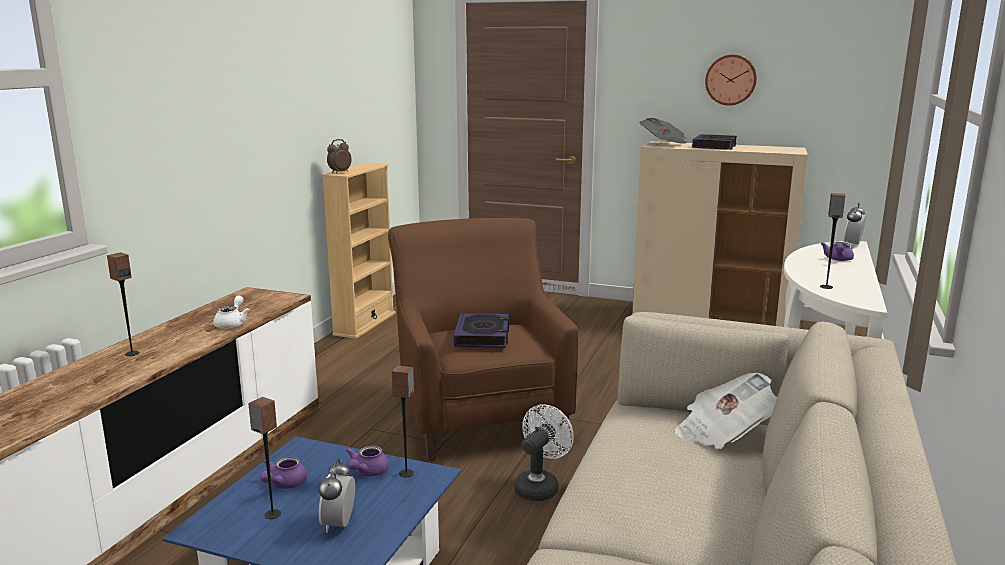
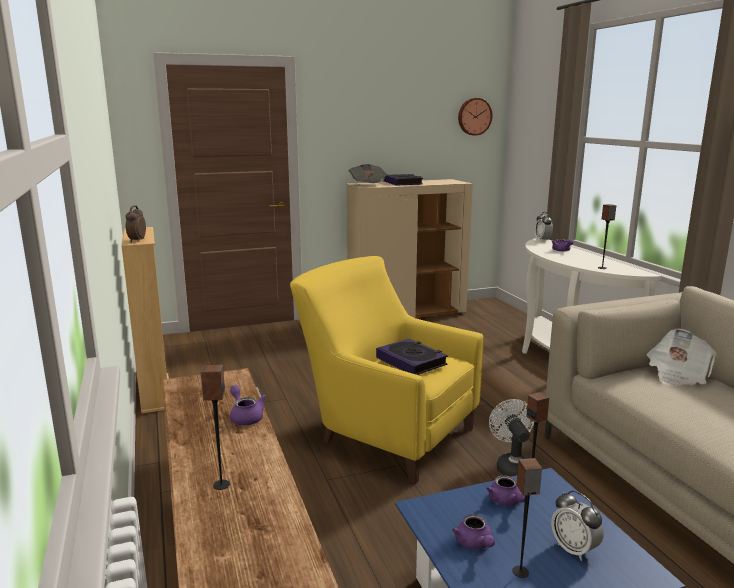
camera: 40 degrees left, 0 degrees up
(232, 323) = (245, 417): white teapot -> purple teapot
(478, 414) = (384, 432): brown armchair -> yellow armchair
(731, 80) = (400, 132): wall clock -> wall clock (474, 116)

